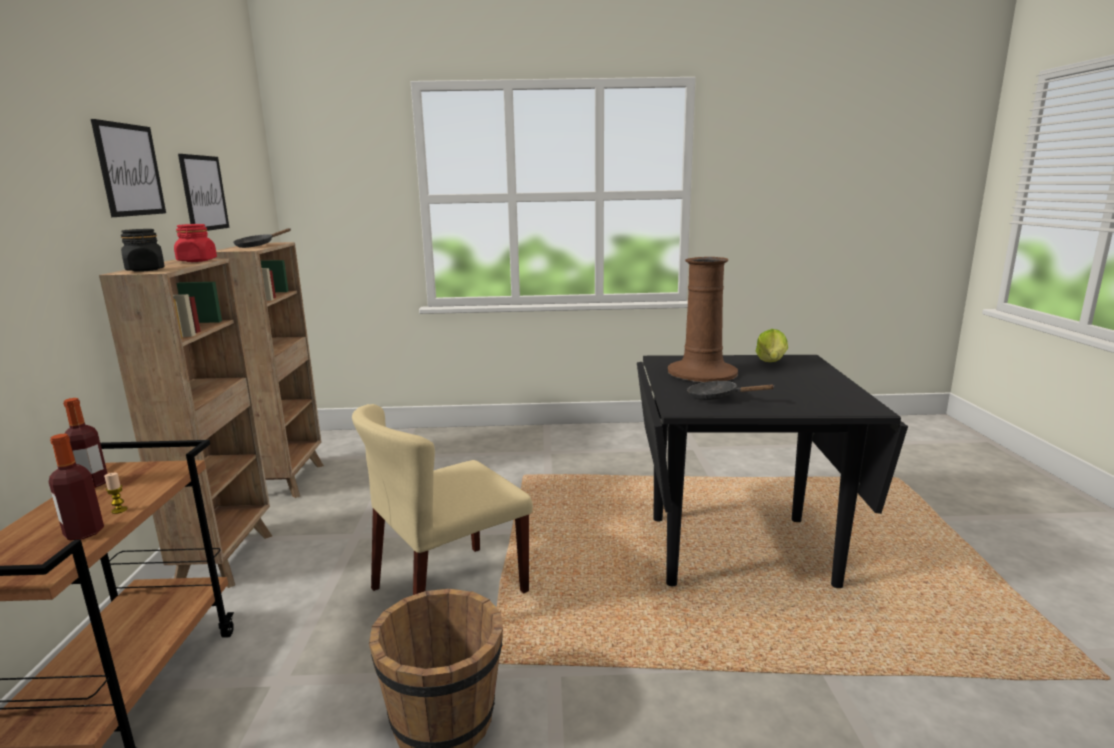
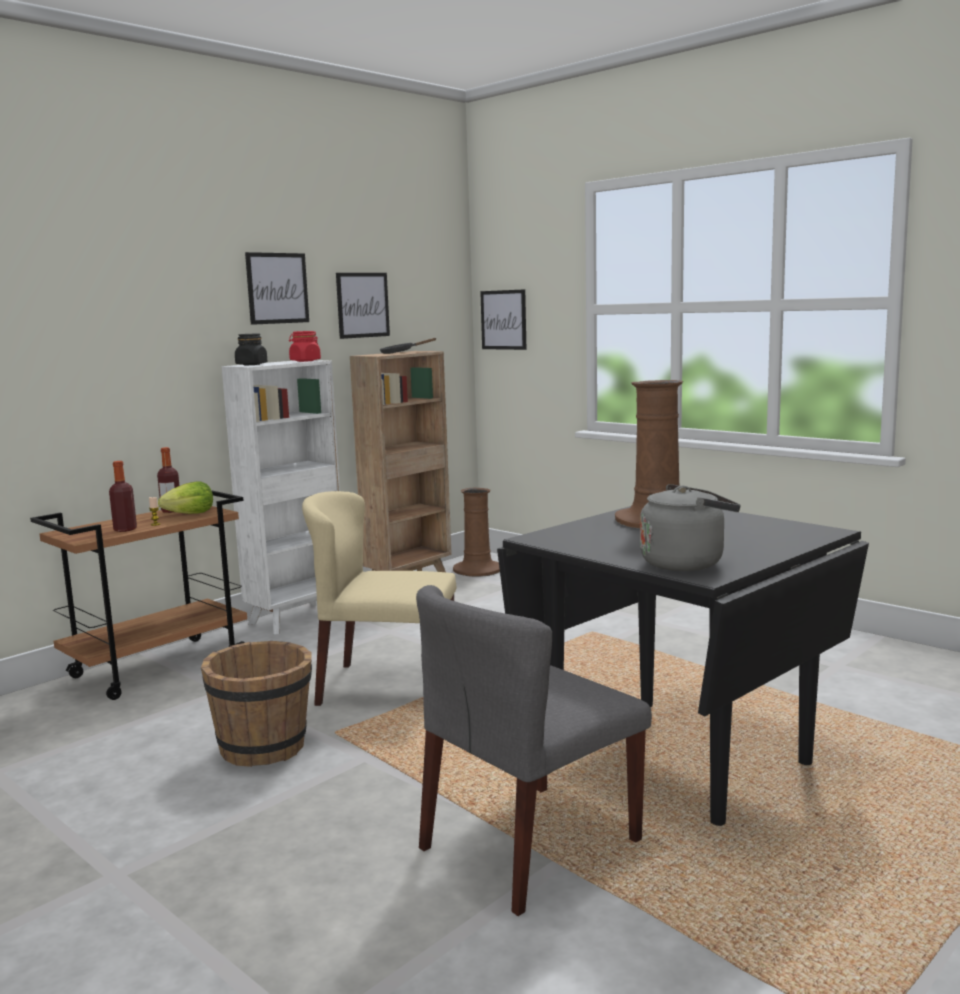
camera: 45 degrees right, 5 degrees down
(227, 558) = (297, 618): brown bookcase -> white bookcase
(319, 209) = (503, 320): none -> picture
(338, 449) = (477, 569): none -> brown vase
(717, 397) = (595, 538): black frying pan -> none
(771, 362) = (767, 527): lettuce -> lettuce (190, 514)
(793, 672) = (529, 846): none -> grey chair
(827, 402) = (686, 563): none -> grey kettle

